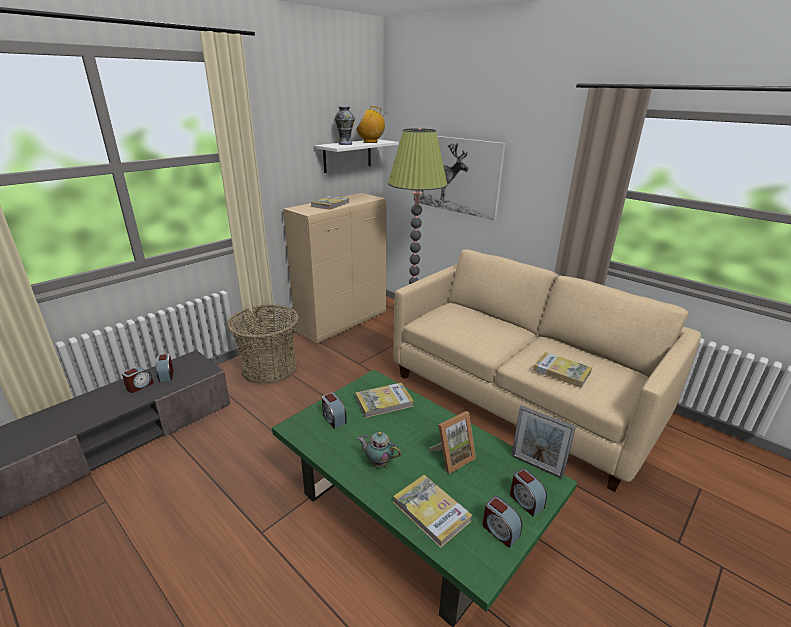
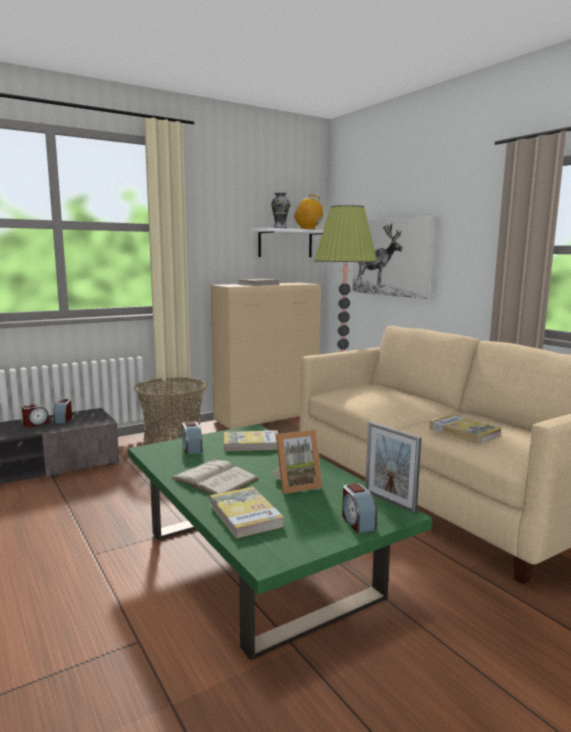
camera: 15 degrees right, 15 degrees down
(378, 462) = (215, 479): teapot -> white book
(500, 530) = (311, 537): alarm clock -> none

